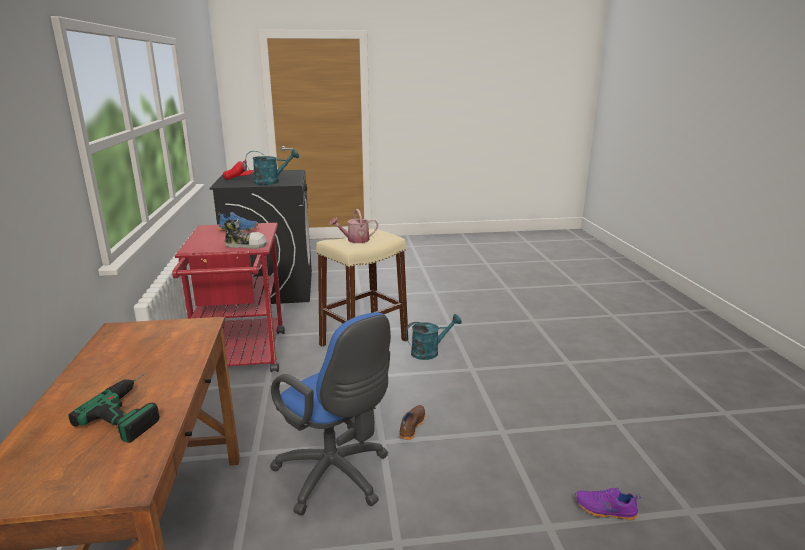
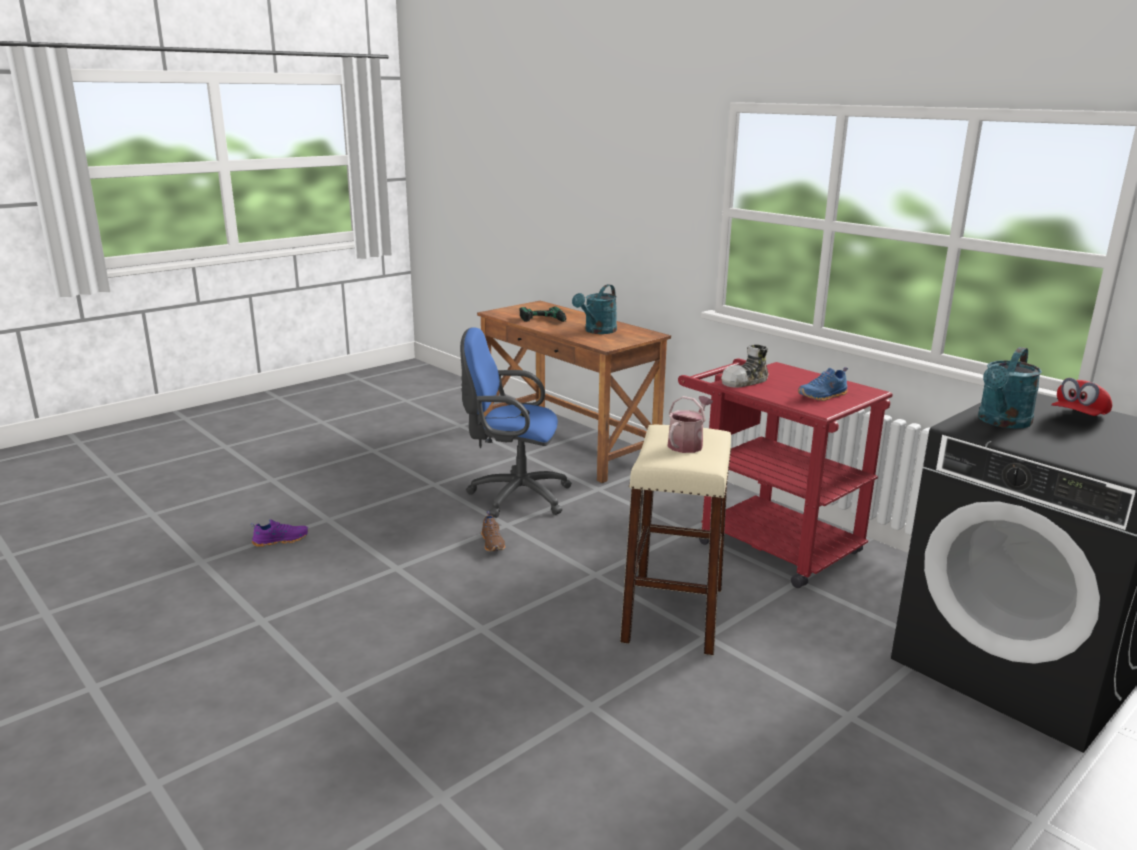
camera: 145 degrees right, 0 degrees up
(429, 352) = (566, 634): turquoise watering can -> turquoise watering can (597, 331)

